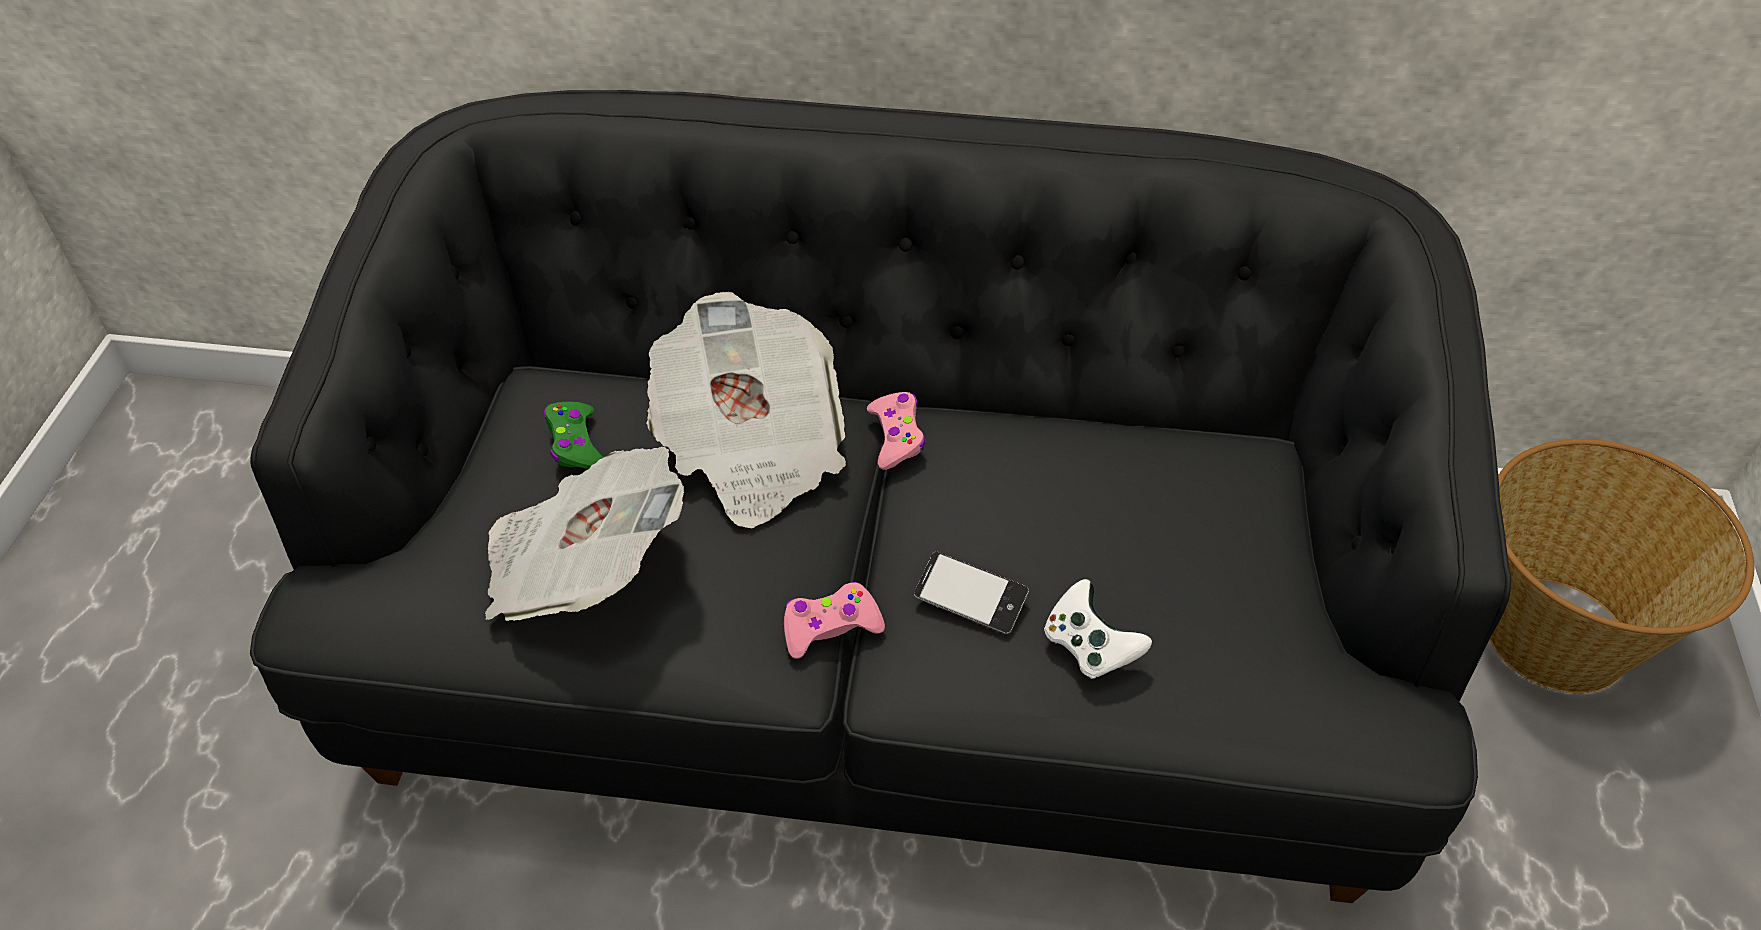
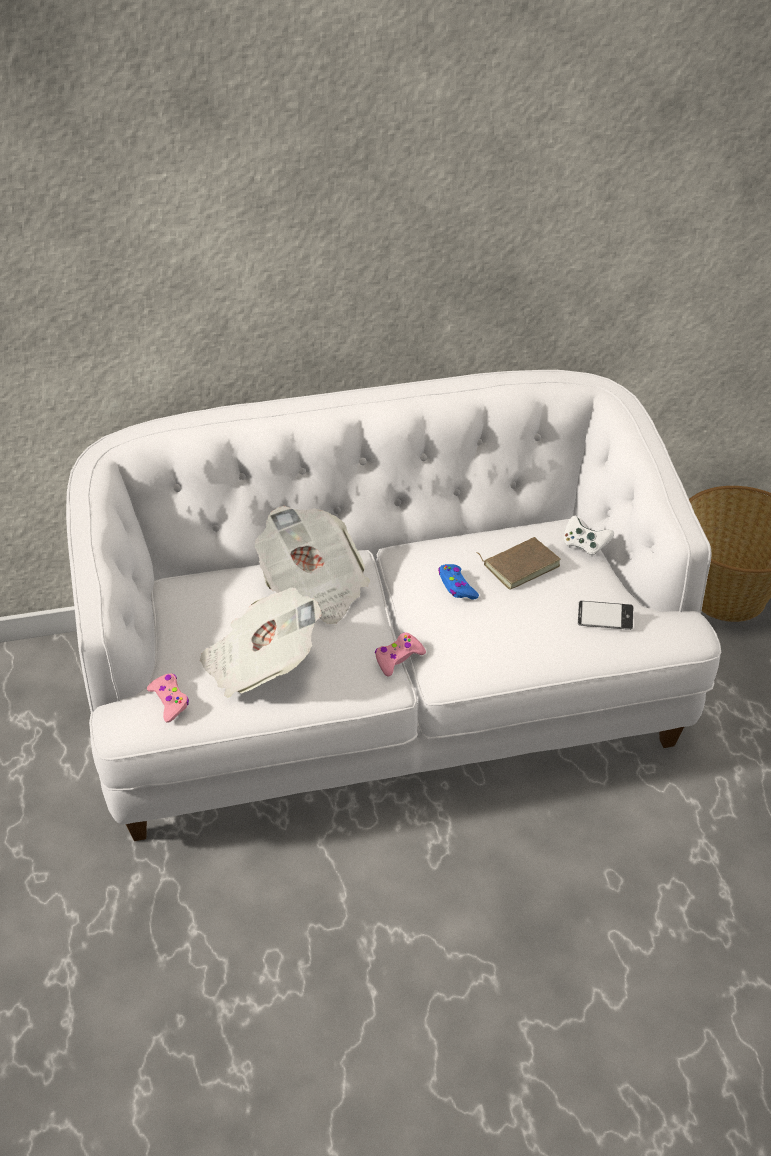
camera: 20 degrees left, 5 degrees down
(575, 444) = (220, 607): green game controller -> none
(882, 655) = (386, 699): black sofa -> white sofa
(896, 436) = (385, 563): pink game controller -> pink game controller (169, 701)
(970, 598) = (462, 626): phone -> phone (604, 619)
(996, 517) = (456, 586): none -> blue game controller
(1089, 647) = (528, 632): white game controller -> white game controller (584, 545)
(1133, 505) = (520, 564): none -> brown book

